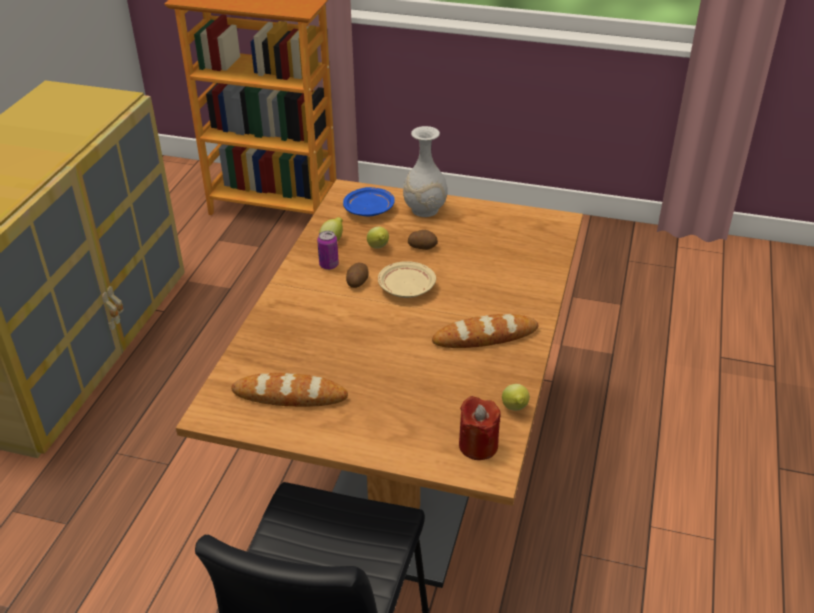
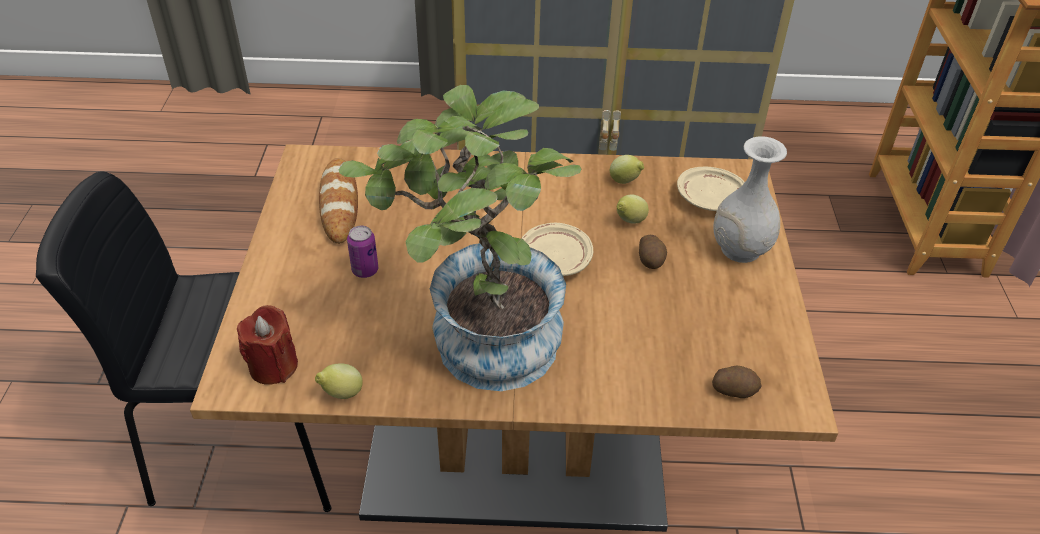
camera: 75 degrees right, 5 degrees up
(329, 265) = (575, 188): can -> can (365, 270)
(357, 282) = (550, 216): potato -> potato (734, 390)
(369, 209) = (711, 199): blue plate -> beige plate
(485, 336) = (478, 347): bread -> potted plant

